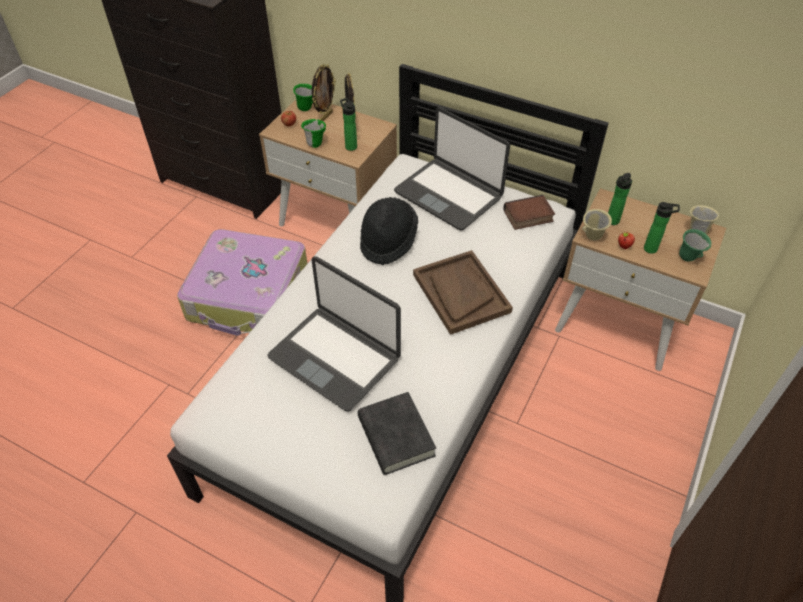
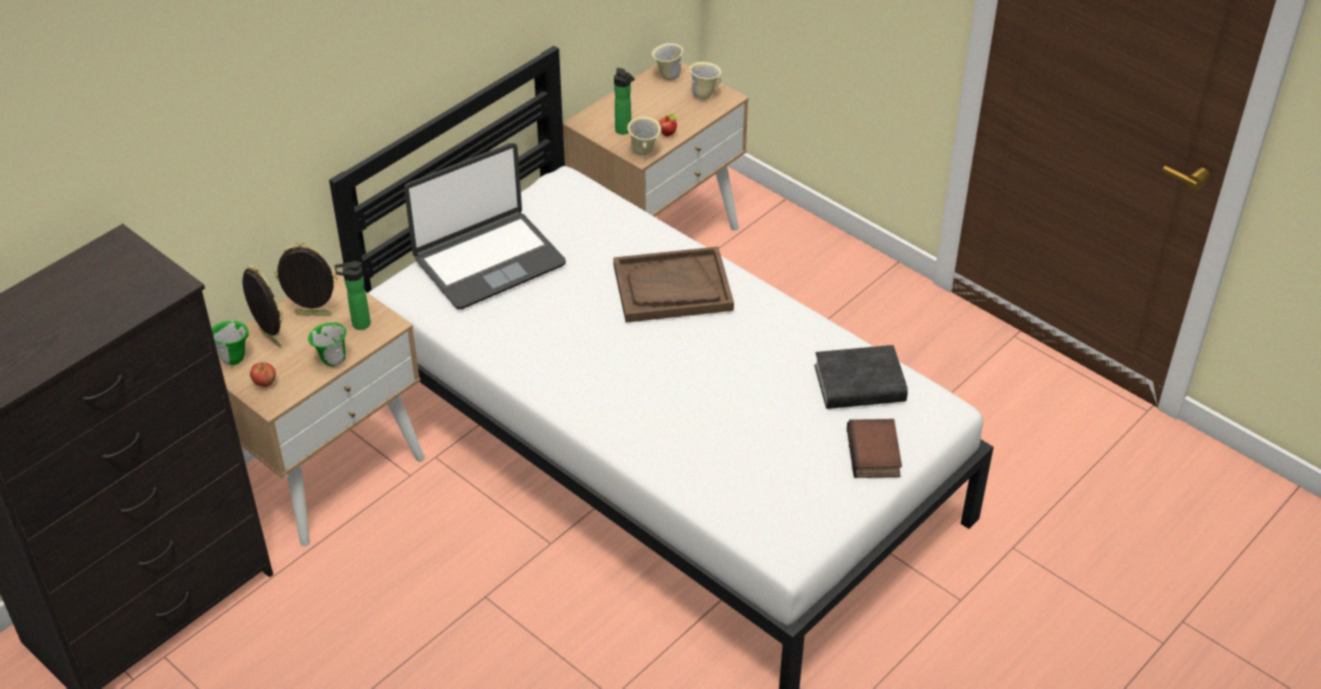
camera: 75 degrees left, 5 degrees down
(248, 295) = (446, 603): suitcase -> none
(335, 357) = (733, 416): laptop -> none
(388, 241) = (551, 335): black hat -> none
(528, 217) = (566, 202): book -> book (875, 454)
(652, 249) = (680, 115): bottle -> none
(689, 258) = (704, 95): green mug -> beige mug

